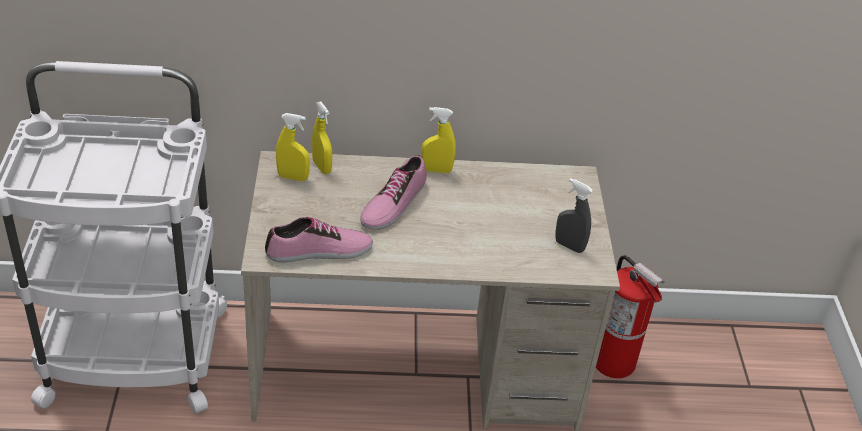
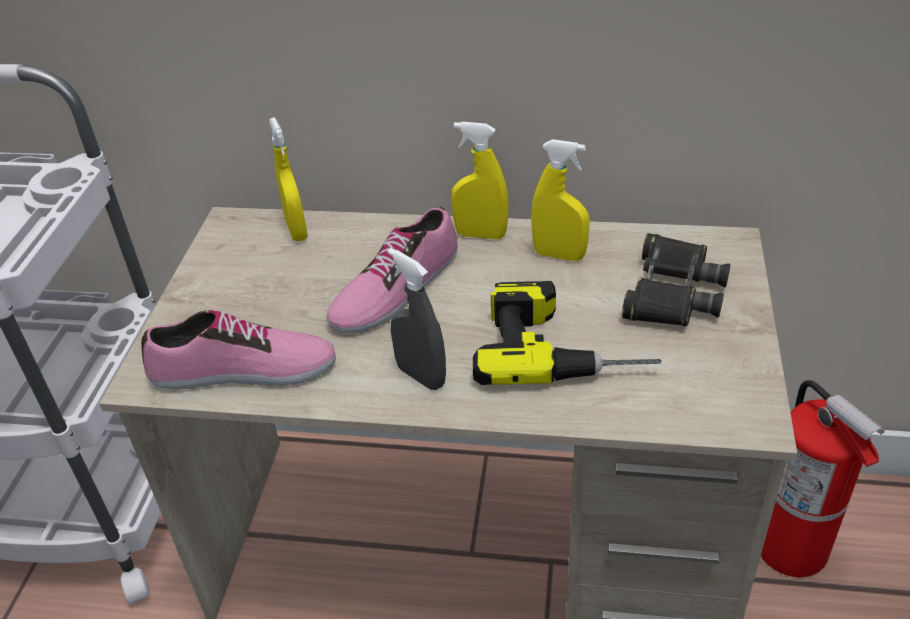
camera: 15 degrees right, 0 degrees up
(293, 177) = (245, 246): yellow spray bottle -> yellow spray bottle (559, 255)
(495, 234) = (563, 345): none -> power drill
(551, 204) = (672, 292): none -> black binoculars
(569, 246) = (699, 368): grey spray bottle -> grey spray bottle (421, 376)

